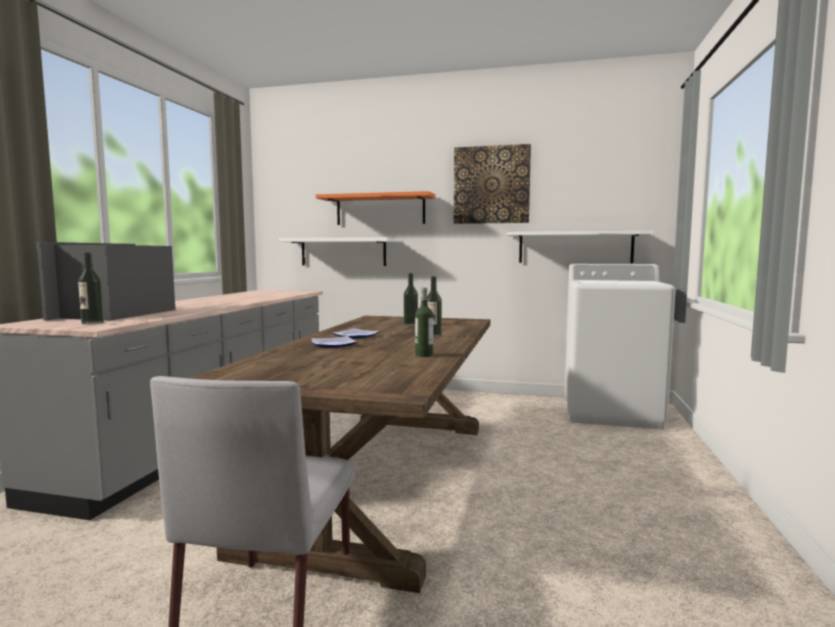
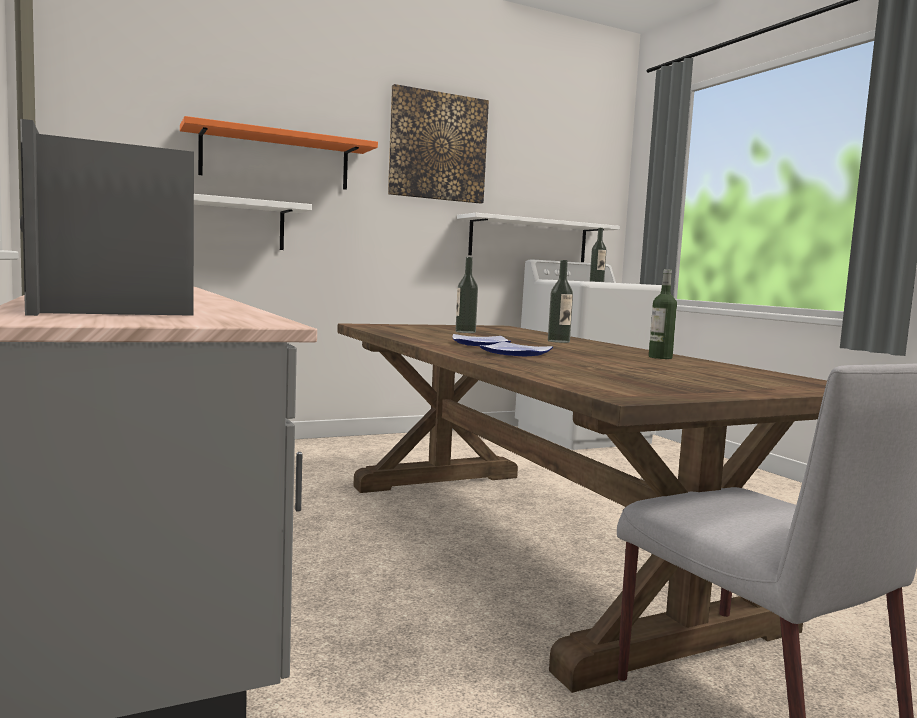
camera: 40 degrees left, 0 degrees up
(93, 323) = (200, 319): bottle -> bottle (596, 281)

